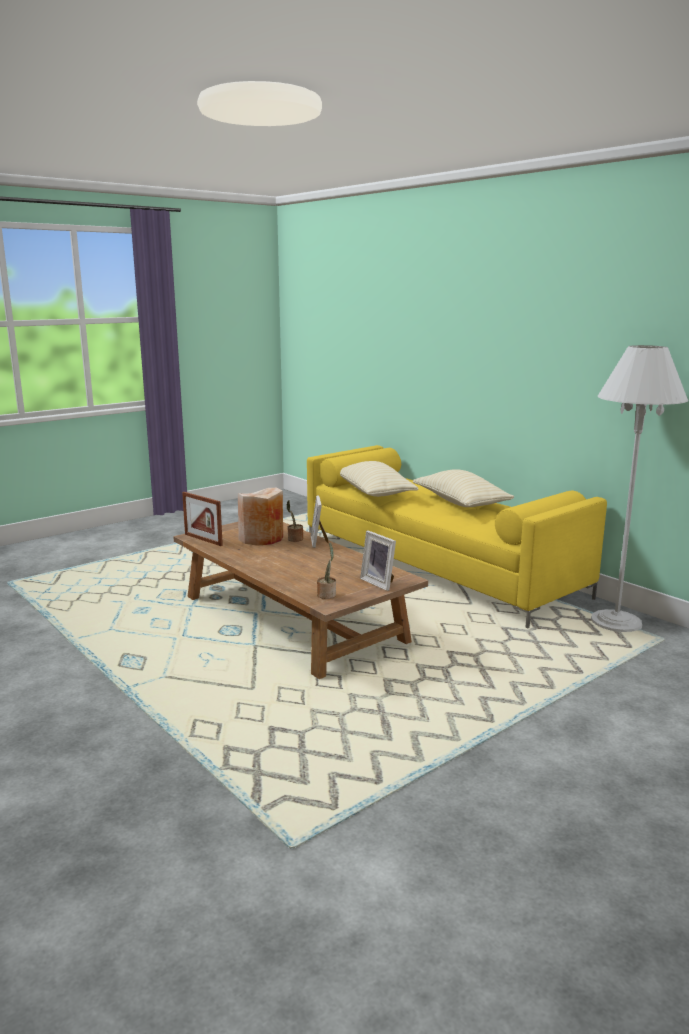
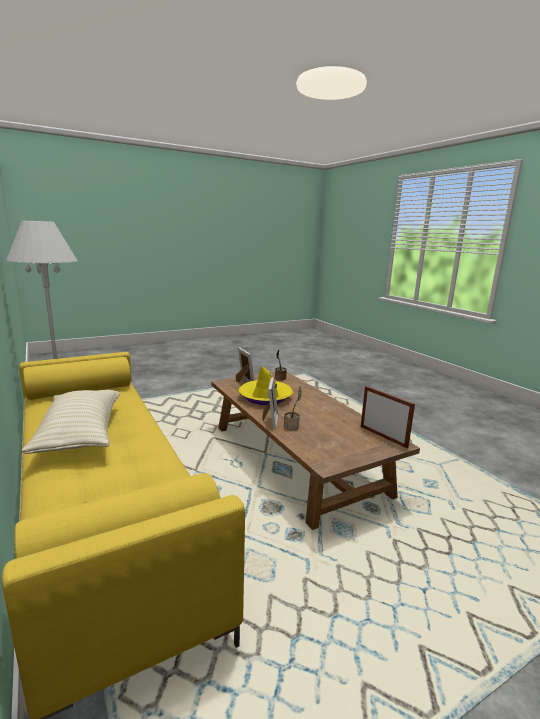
camera: 170 degrees left, 0 degrees up
(261, 538) = (324, 431): beige vase -> none
(335, 564) = (265, 397): none -> yellow hat
(374, 493) = (159, 475): beige pillow -> none

